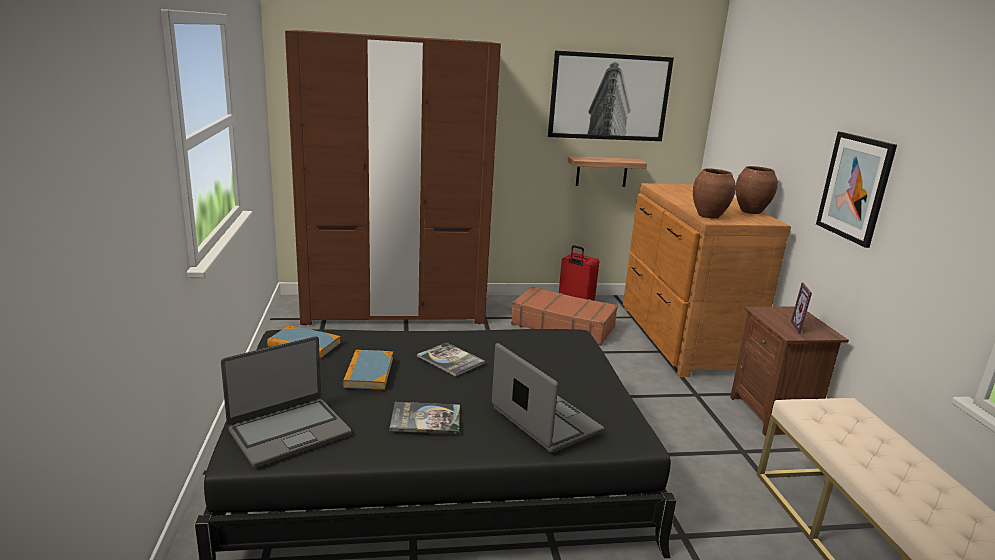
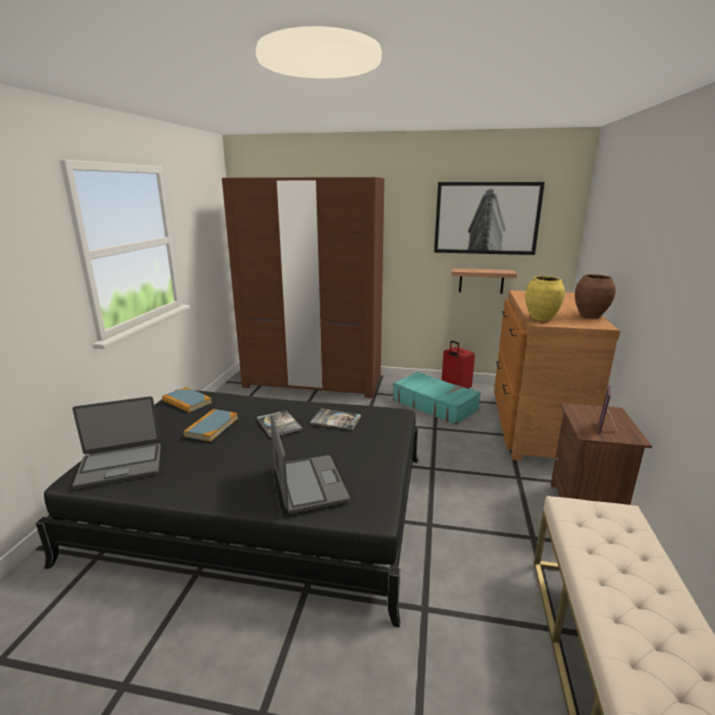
camera: 20 degrees right, 0 degrees up
(425, 419) = (218, 469): book -> book (335, 420)
(563, 325) = (434, 405): brown suitcase -> turquoise suitcase
(709, 216) = (541, 318): brown vase -> yellow vase
(855, 187) = (669, 293): picture -> none

